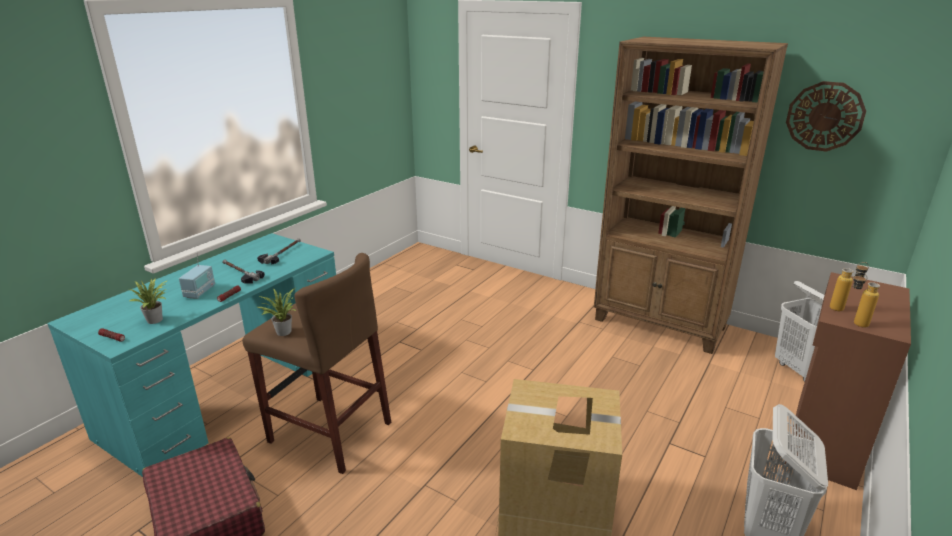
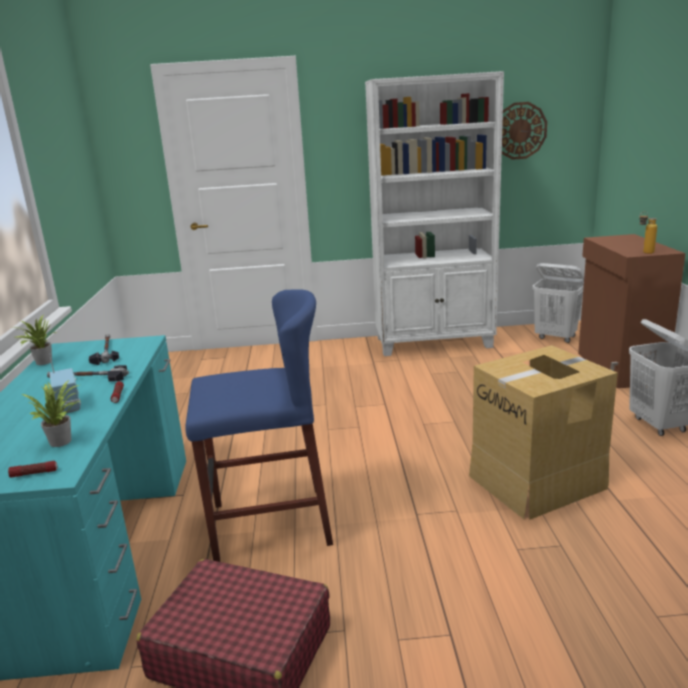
camera: 35 degrees left, 5 degrees down
(282, 331) = (232, 401): potted plant -> potted plant (41, 362)
(330, 432) = (270, 523): brown stool -> blue stool
(660, 324) = (434, 343): brown bookcase -> white bookcase
(842, 309) = (625, 249): bottle -> none

